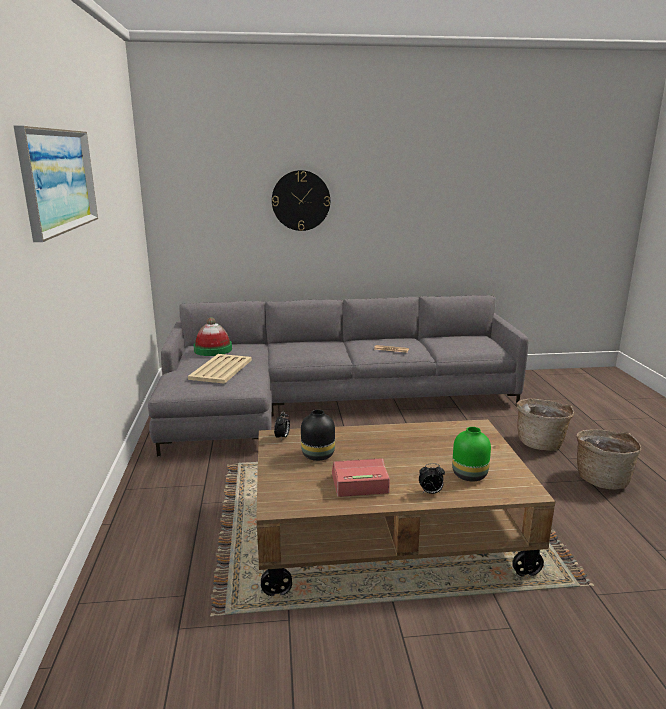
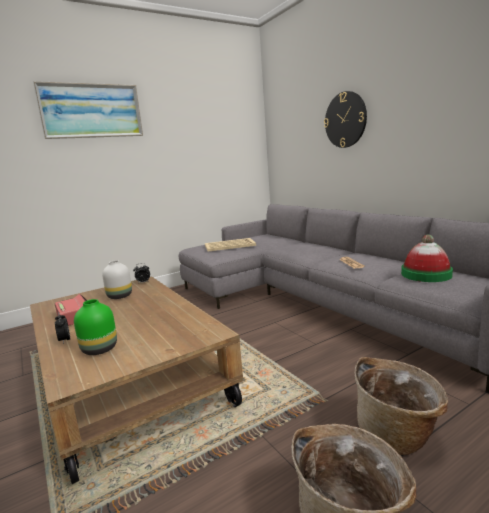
camera: 65 degrees right, 5 degrees down
(213, 349) = (261, 236): hat -> hat (426, 274)
(317, 455) = (120, 296): black vase -> white vase

